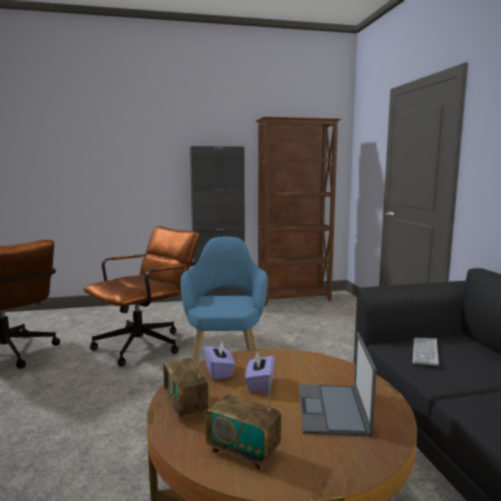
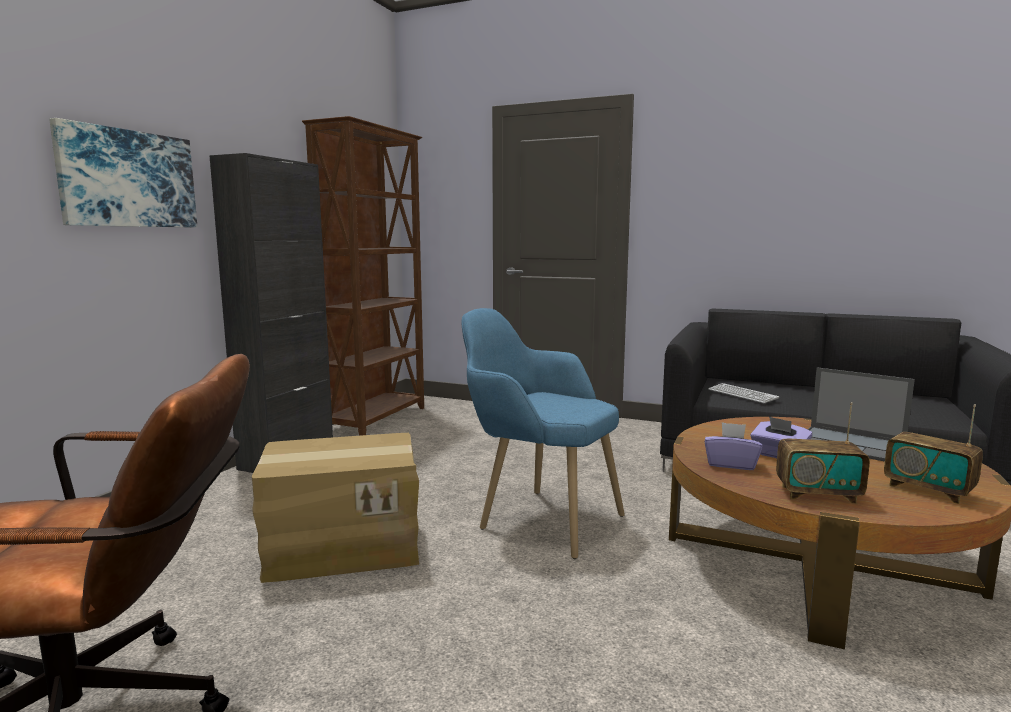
camera: 55 degrees left, 0 degrees up
(147, 344) = (343, 546): brown office chair -> cardboard box
(149, 161) = (128, 179): none -> picture
(243, 451) = (928, 490): radio -> radio turned 75 degrees clockwise

